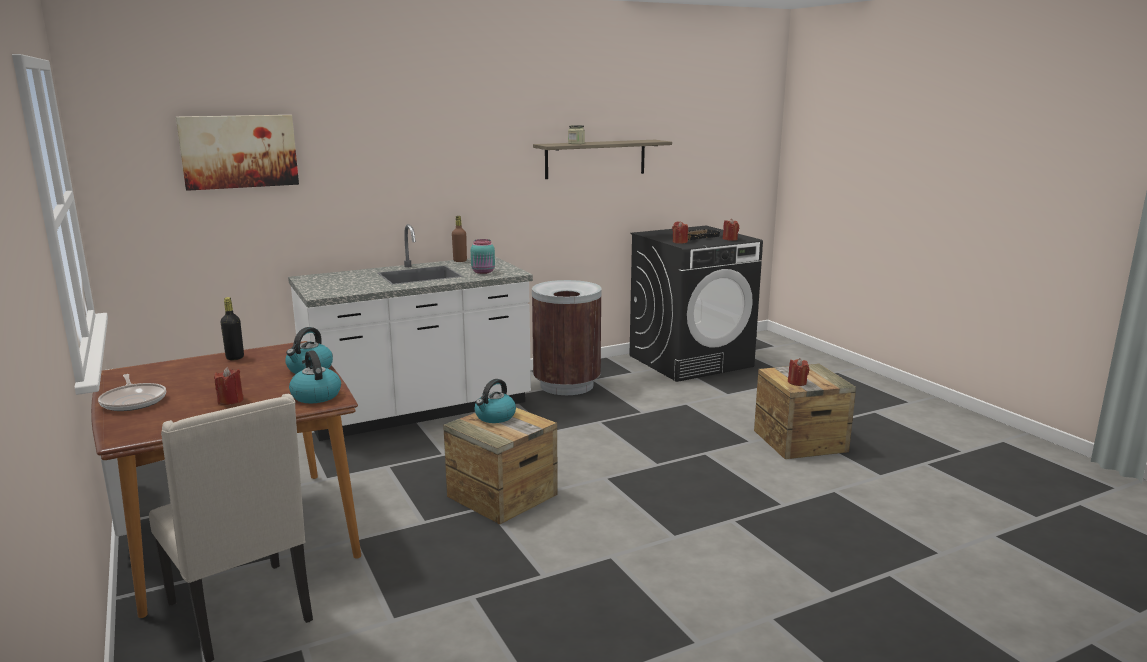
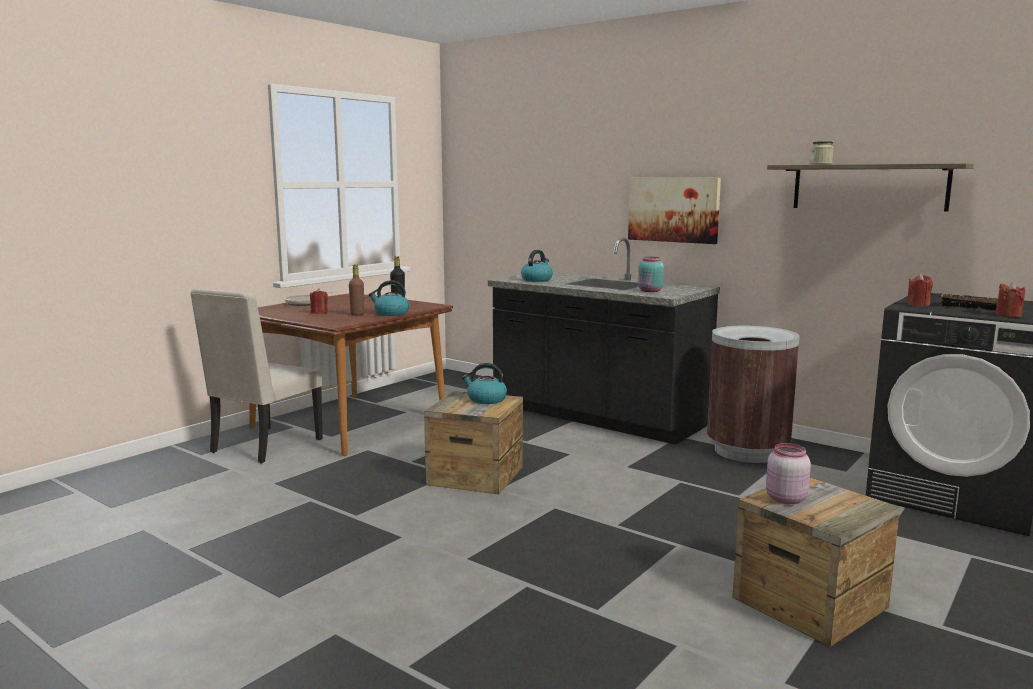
camera: 65 degrees right, 5 degrees down
(239, 151) = (526, 164): picture -> picture (673, 209)
(315, 396) = (341, 321): kettle -> kettle (537, 280)
(419, 410) = (597, 416): white counter -> black counter
(460, 261) = (675, 284): brown bottle -> brown bottle (357, 314)
(797, 382) = (784, 499): red candle -> pink jar

